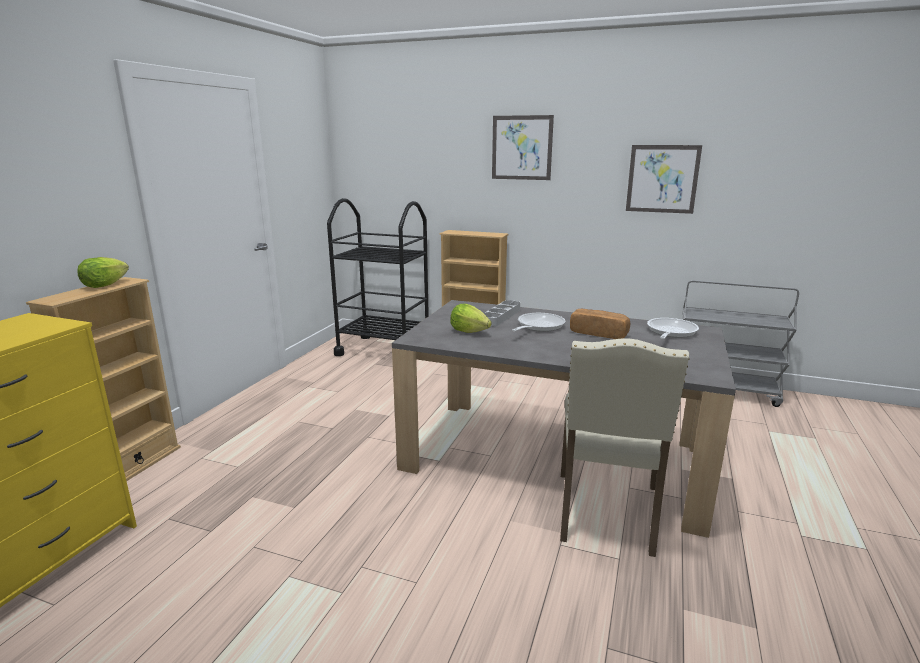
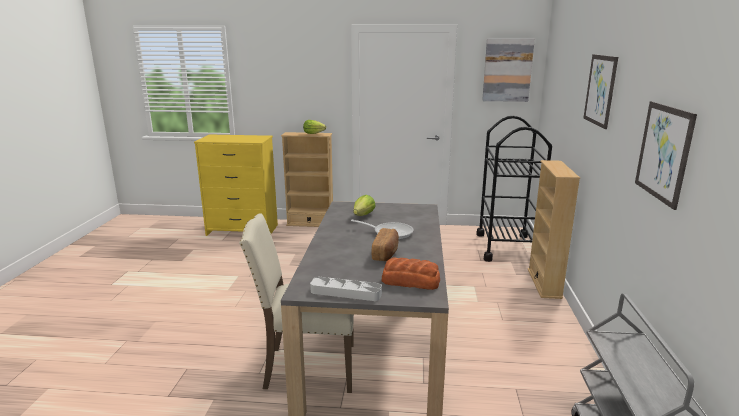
camera: 75 degrees right, 0 degrees up
(305, 144) = (507, 70): none -> picture
(501, 316) = (406, 221): grey tray -> grey tray (346, 292)
(670, 332) = (410, 281): frying pan -> bread

